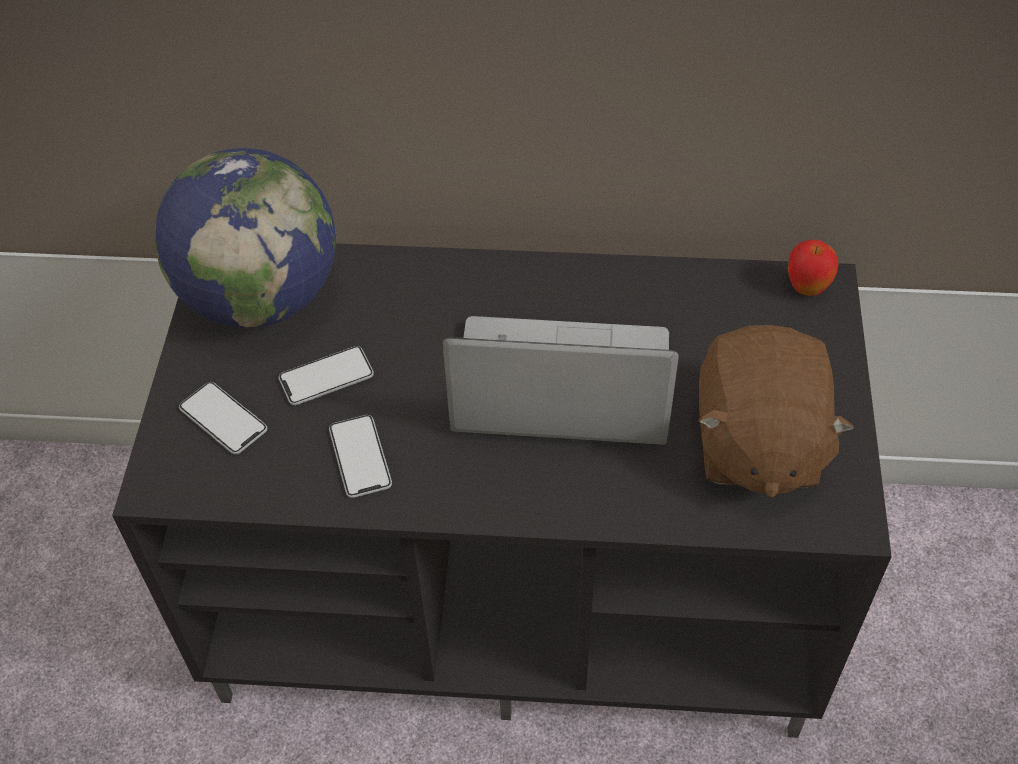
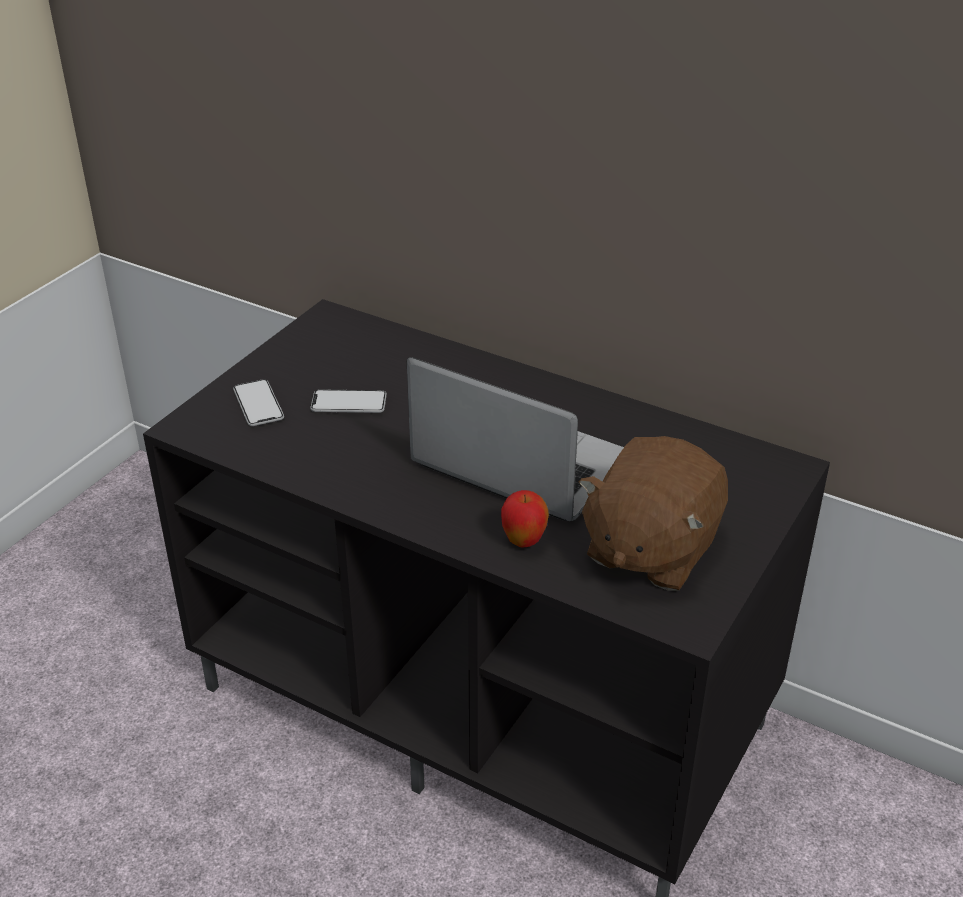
camera: 25 degrees right, 15 degrees down
(261, 297) = (340, 344): globe -> none
(360, 457) = (335, 456): phone -> none
(806, 288) = (773, 464): apple -> apple (524, 541)

